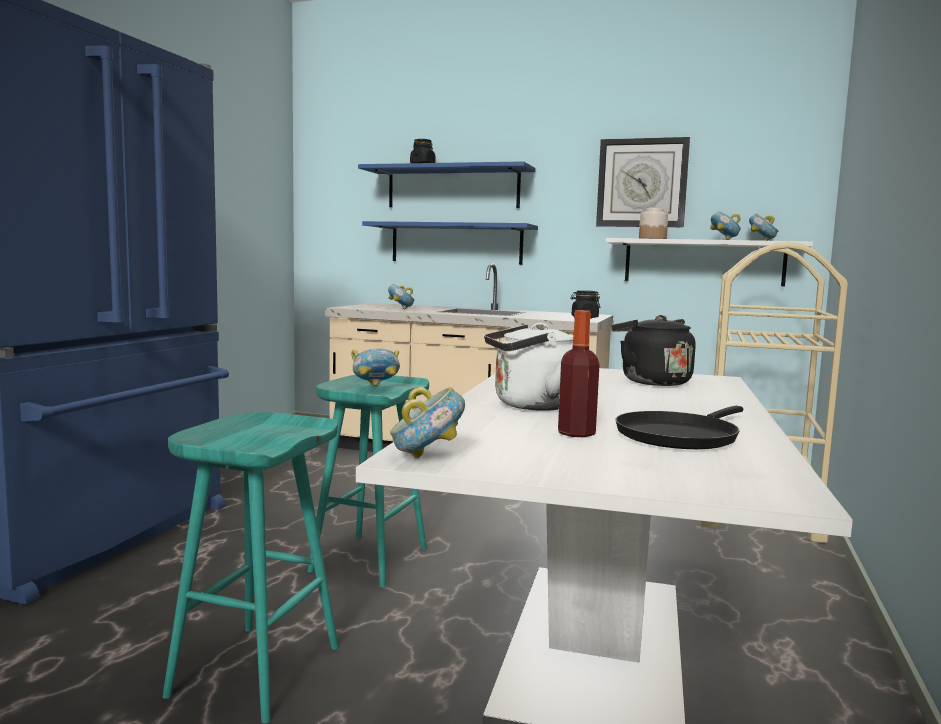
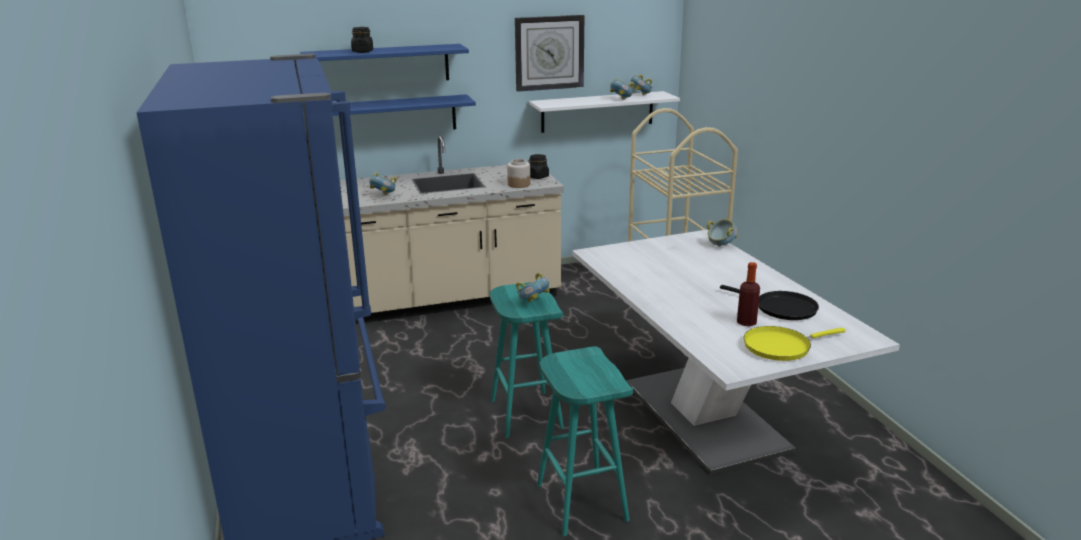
camera: 35 degrees left, 15 degrees up
(426, 457) = (736, 366): bowl -> bowl (720, 245)
(530, 406) = (685, 303): white kettle -> none
(565, 461) = (781, 346): none -> yellow frying pan
(651, 381) = (683, 252): black kettle -> none
(652, 239) = (569, 102): jar -> jar (518, 184)
(679, 436) = (781, 308): black frying pan -> black frying pan turned 60 degrees counterclockwise

